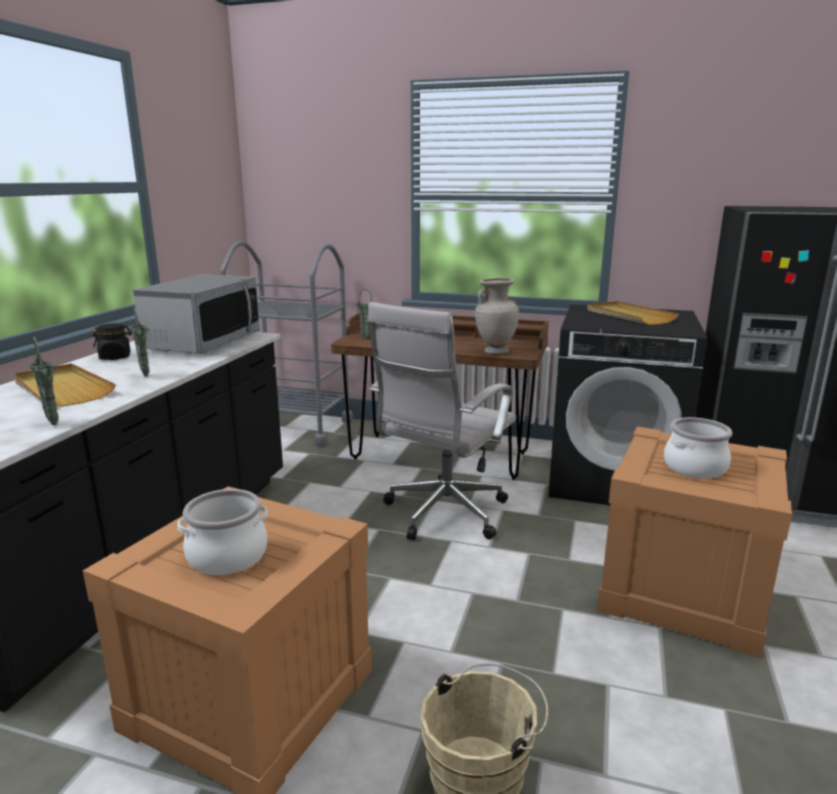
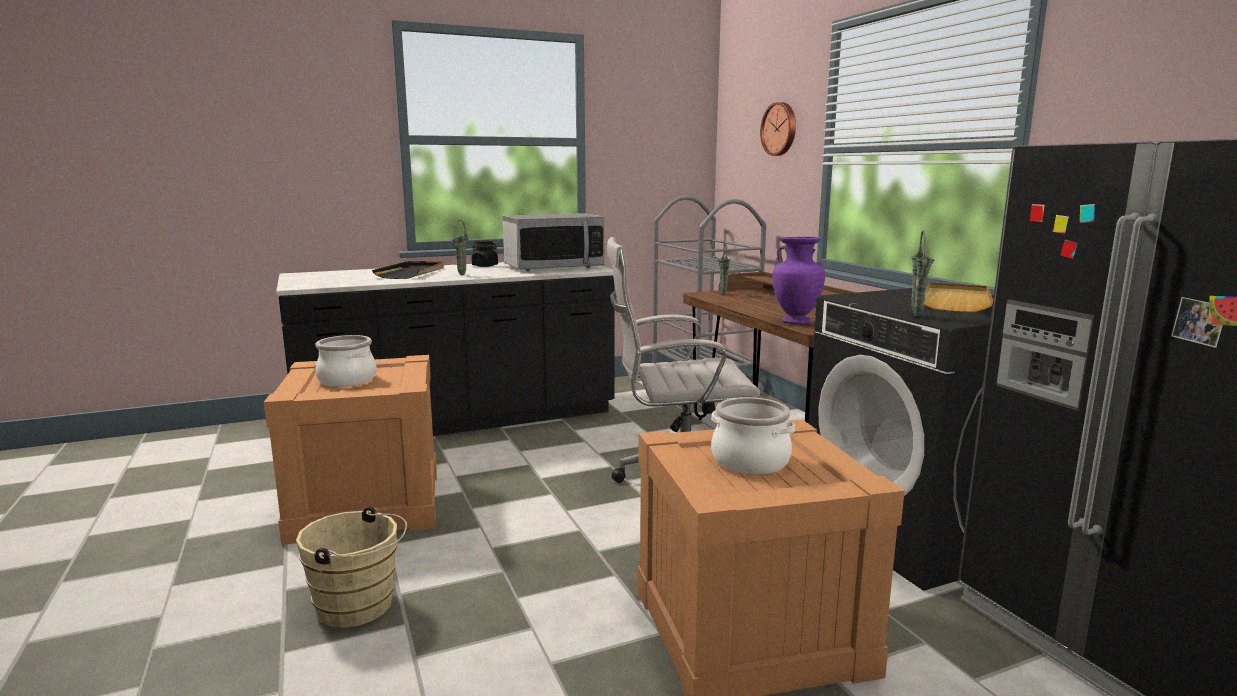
camera: 50 degrees right, 5 degrees down
(54, 425) = (355, 283): green vase -> green vase (917, 316)
(62, 389) = (411, 273): beige tray -> black tray
(346, 174) = (780, 129): none -> wall clock
(495, 352) = (796, 322): beige vase -> purple vase

